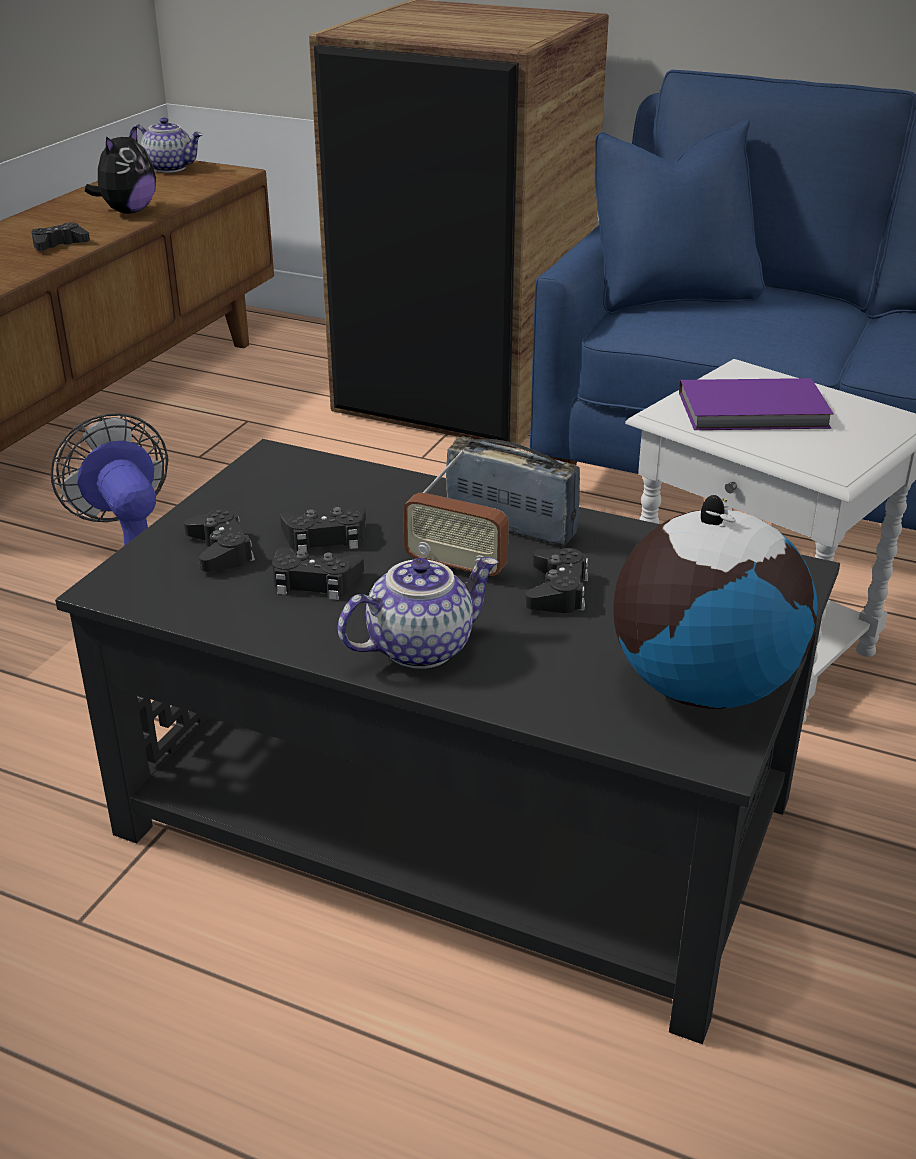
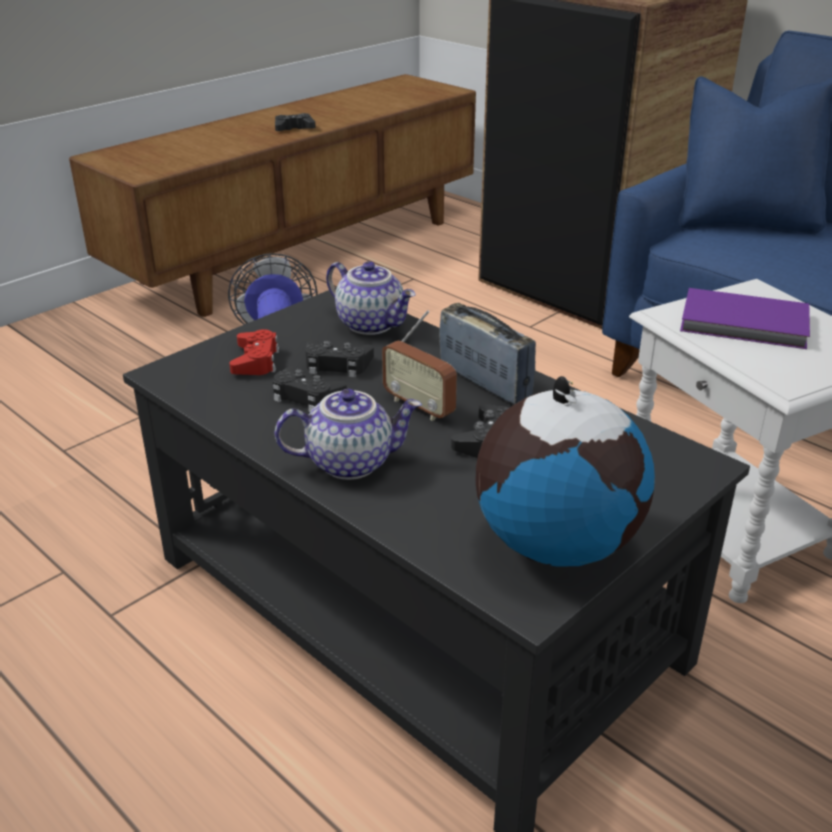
camera: 20 degrees right, 0 degrees up
(128, 211) = (356, 110): plush toy -> none
(170, 168) = (407, 83): teapot -> teapot (372, 324)
(220, 550) = (256, 361): black game controller -> red game controller

